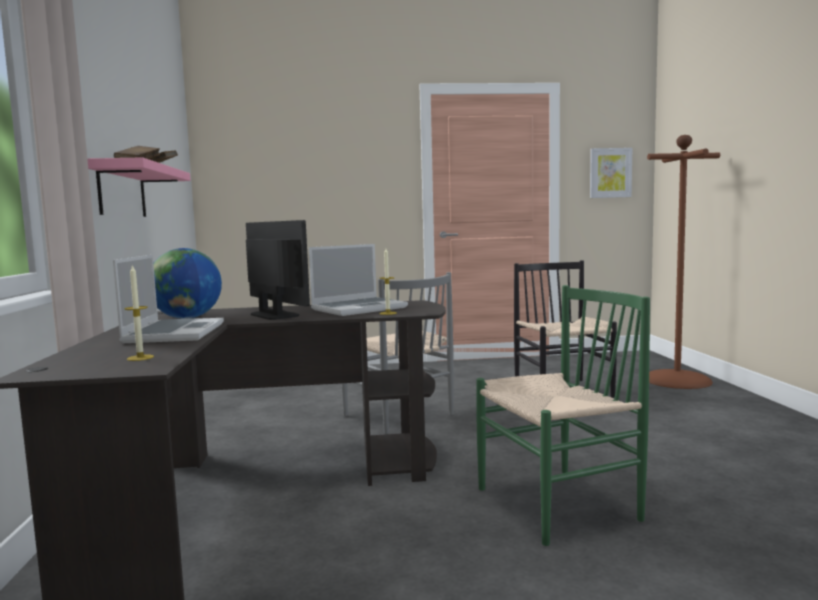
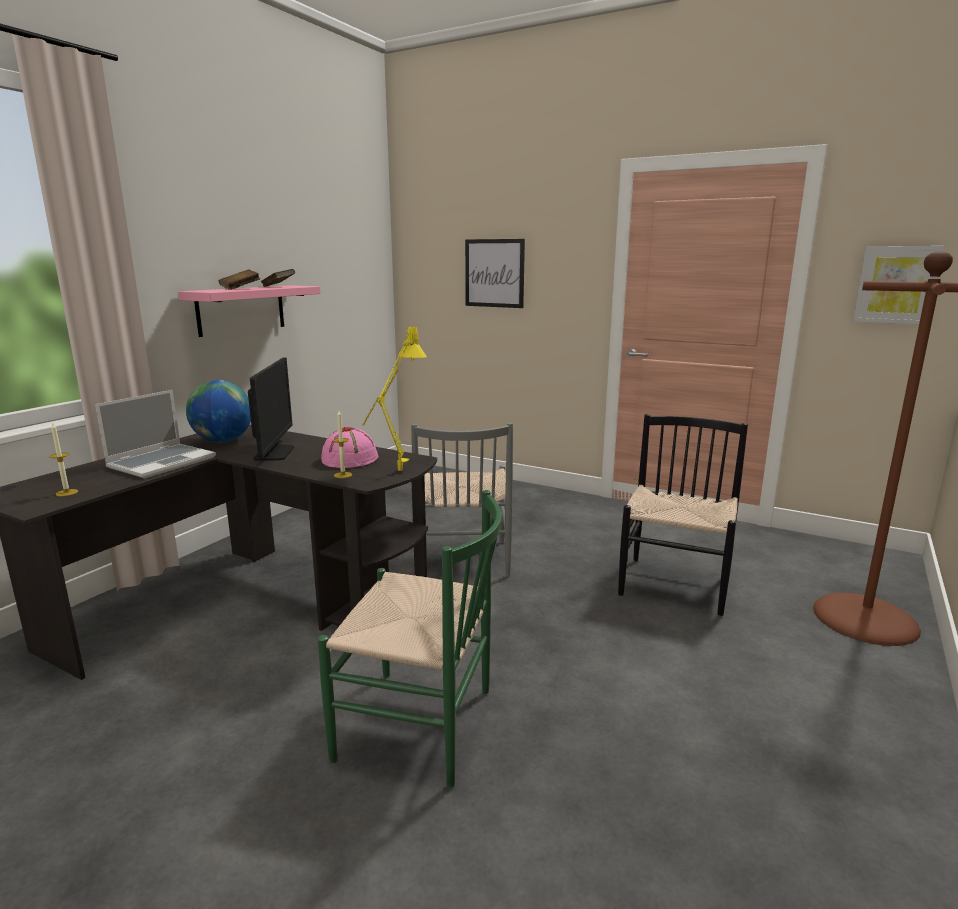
camera: 35 degrees right, 10 degrees up
(310, 175) = (494, 273): none -> picture
(359, 308) = (350, 459): laptop -> pink hat
(428, 307) = (396, 474): none -> yellow table lamp

